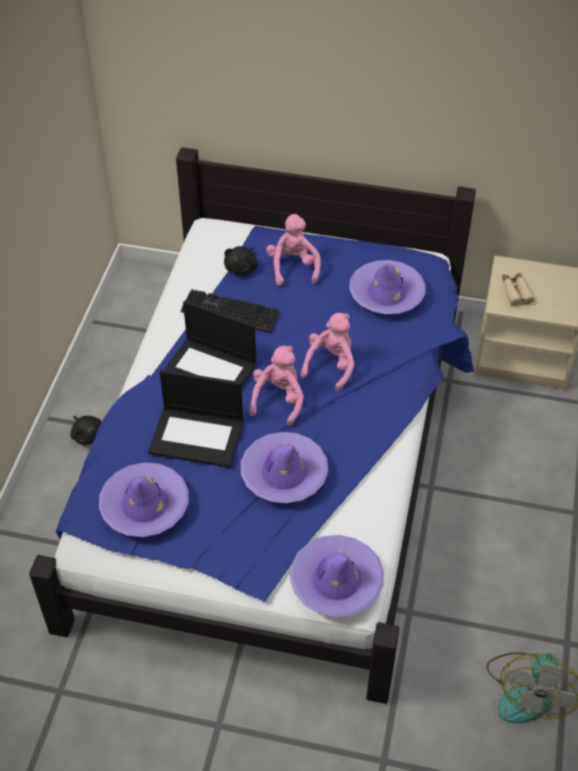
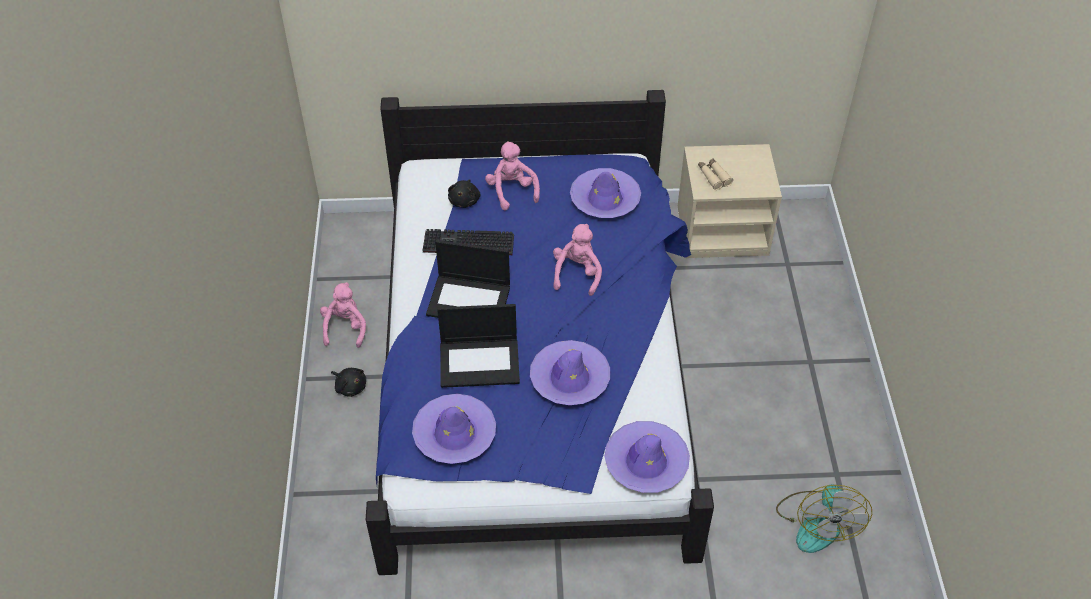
camera: 15 degrees left, 0 degrees up
(278, 400) = (541, 314): pink plush toy -> pink plush toy (345, 328)

